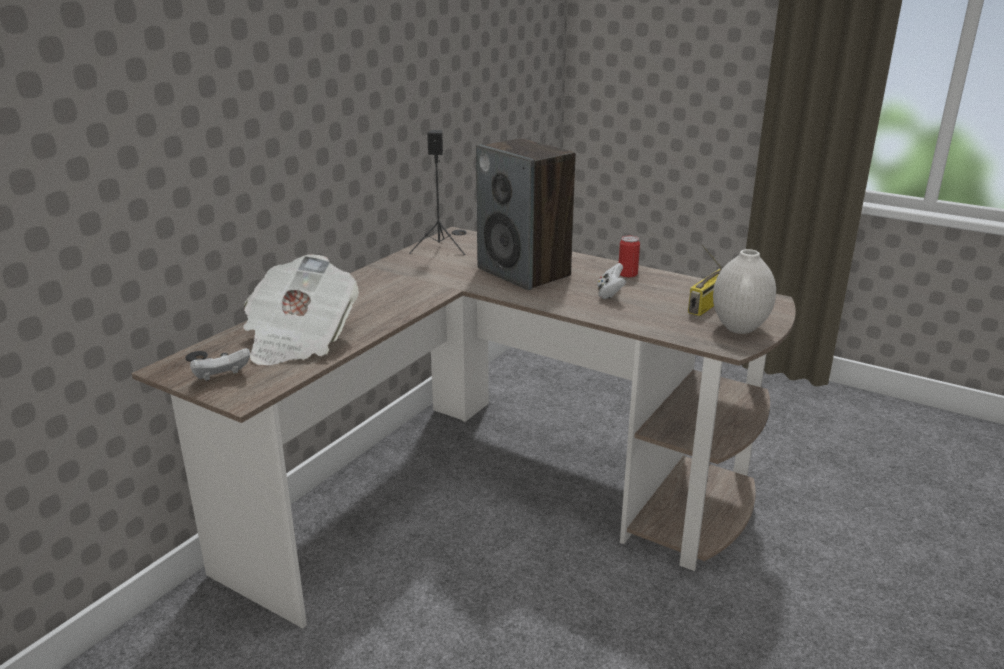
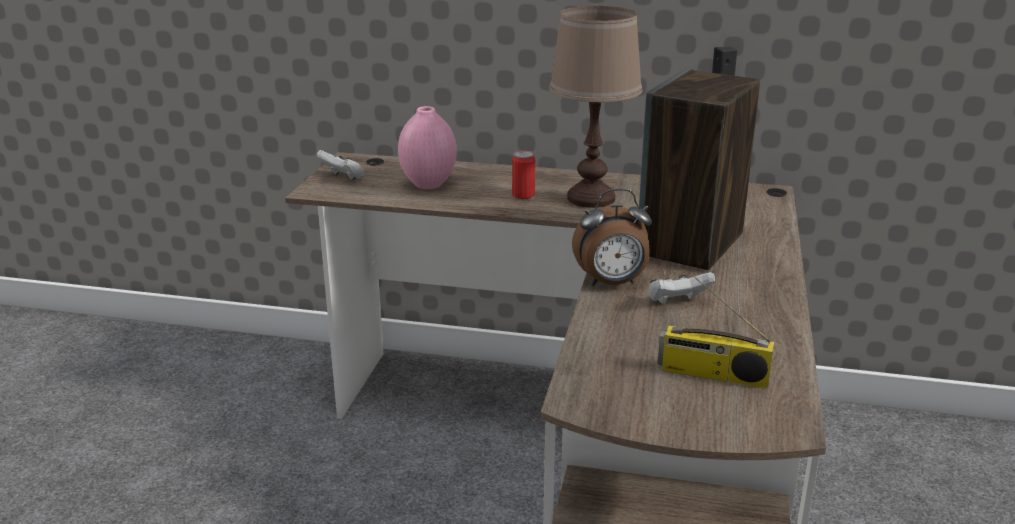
camera: 70 degrees right, 0 degrees up
(299, 340) = (427, 185): newspaper -> pink vase
(408, 284) = (590, 198): none -> brown table lamp
(568, 306) = (611, 283): none -> alarm clock
(627, 274) = (761, 306): can -> can (523, 195)
(739, 328) = (644, 404): white vase -> none

